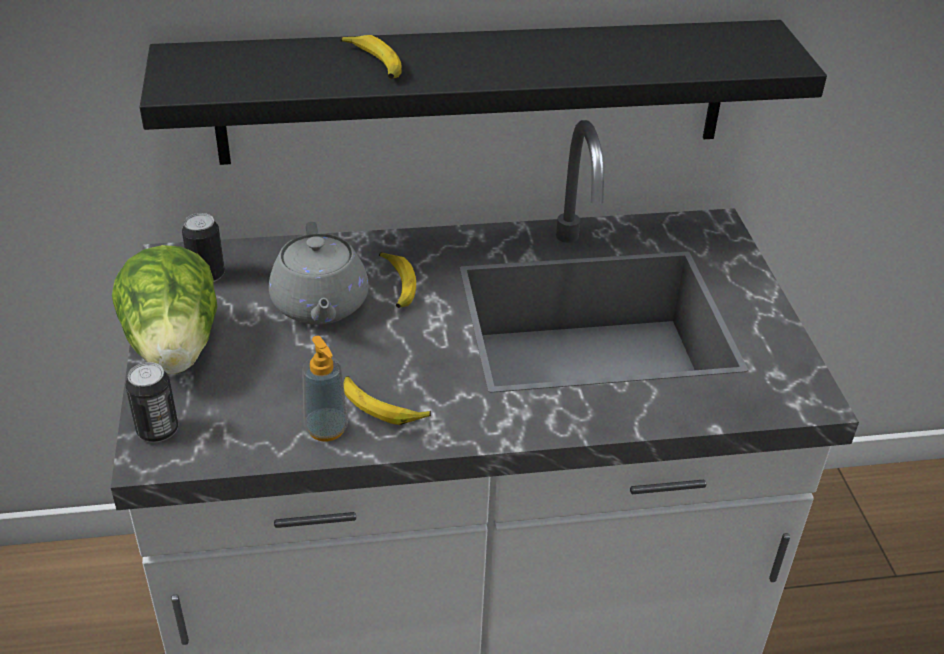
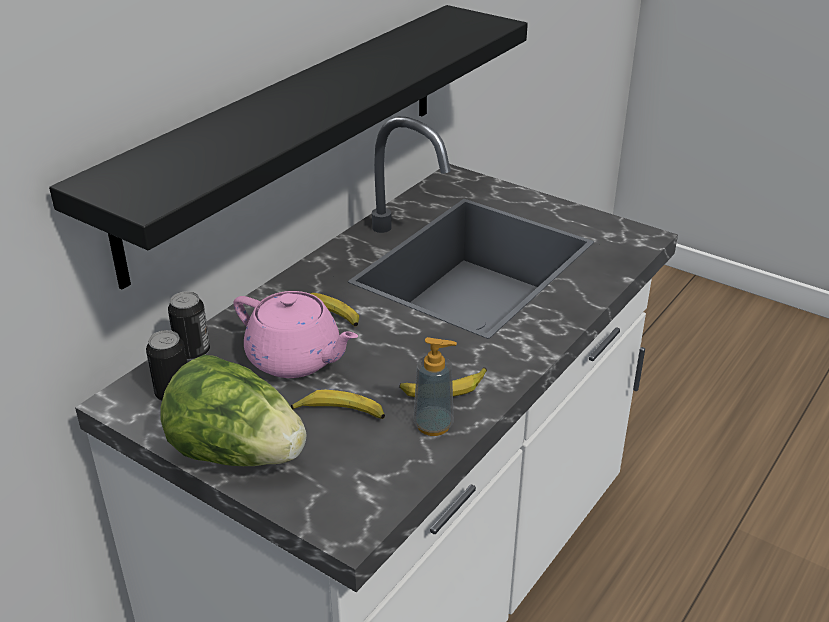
camera: 45 degrees left, 5 degrees down
(158, 430) = (323, 510): can -> can (193, 352)
(320, 305) = (296, 359): grey teapot -> pink teapot
(374, 64) = (263, 123): banana -> banana (340, 413)

